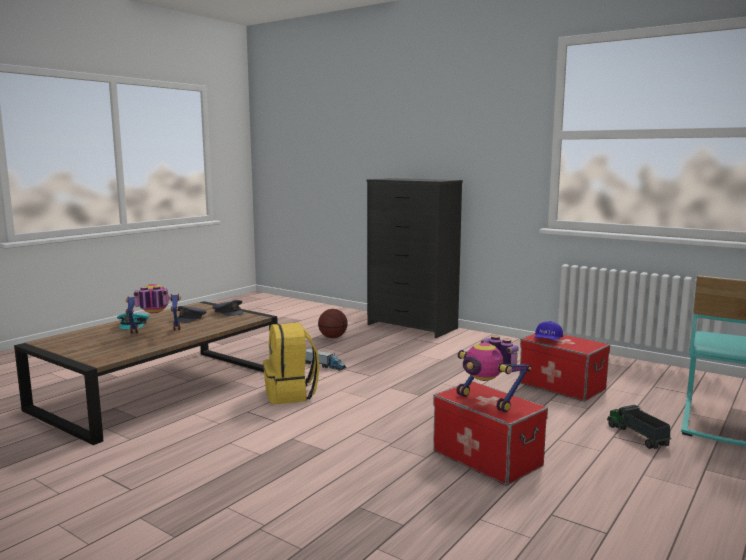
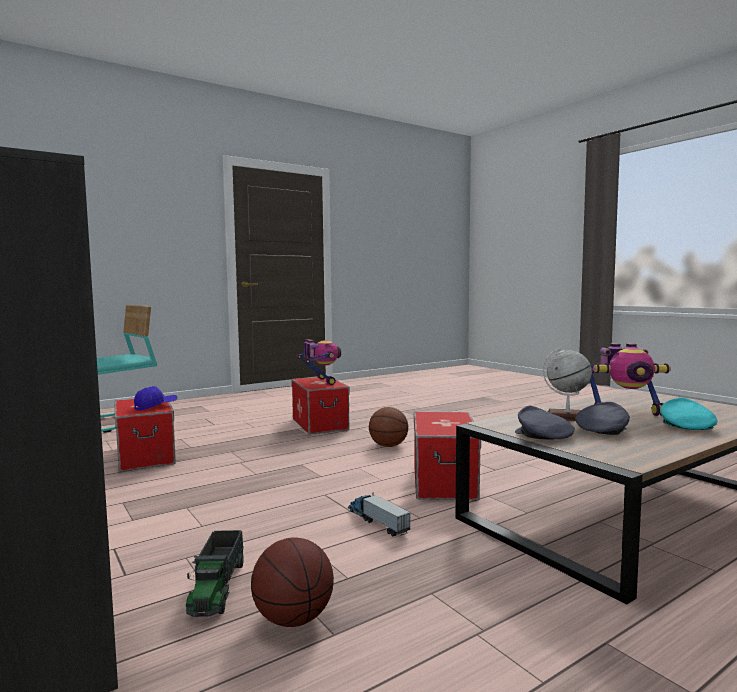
camera: 160 degrees left, 5 degrees down
(202, 326) = (567, 417): none -> globe
(291, 394) = (443, 481): yellow backpack -> storage box
(361, 428) = (388, 446): none -> basketball
(636, 436) = (199, 423): toy truck -> toy truck (217, 588)

